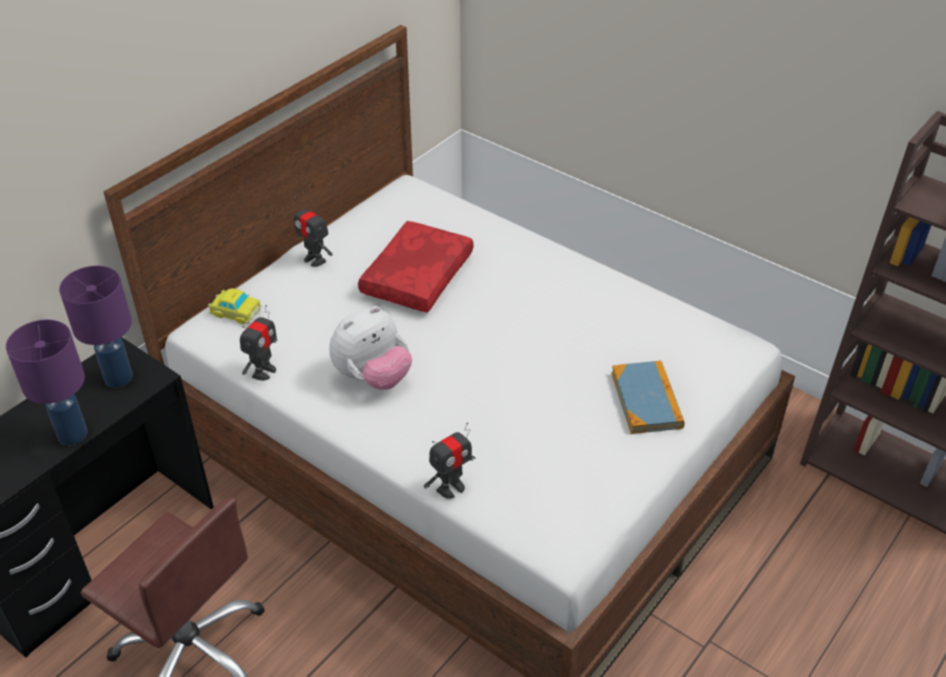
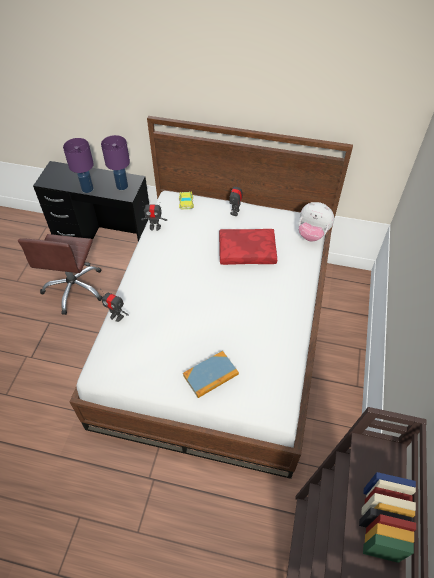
camera: 65 degrees right, 10 degrees up
(373, 377) = (170, 263): plush toy -> plush toy (312, 234)

